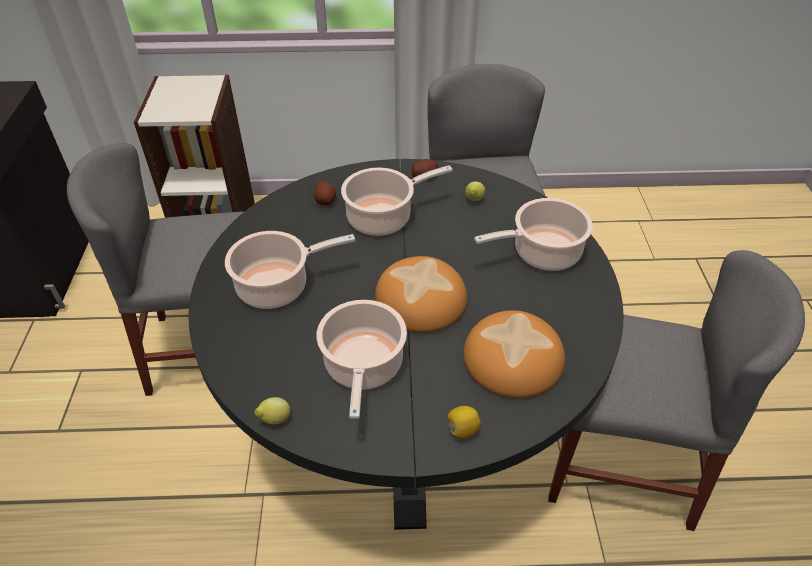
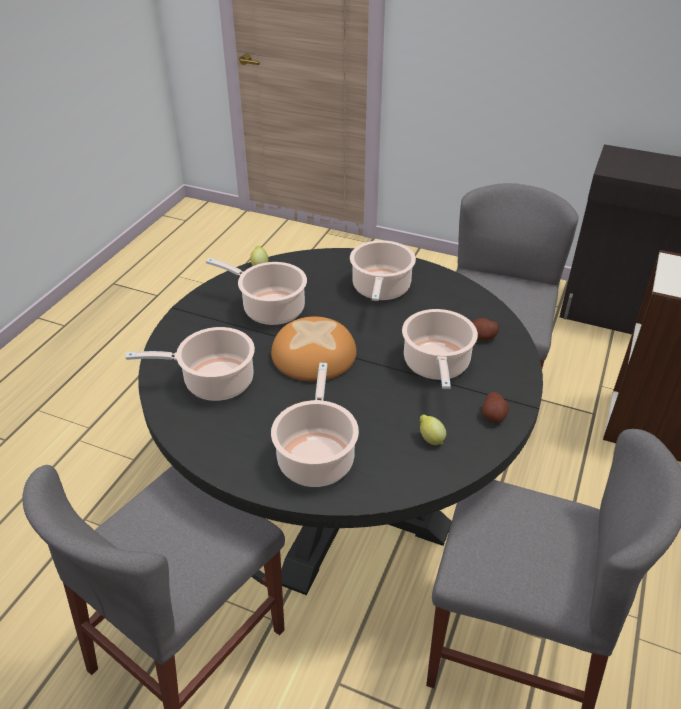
camera: 115 degrees right, 5 degrees down
(462, 430) = (182, 336): lemon -> none
(512, 359) = (214, 382): bread -> cooking pot

